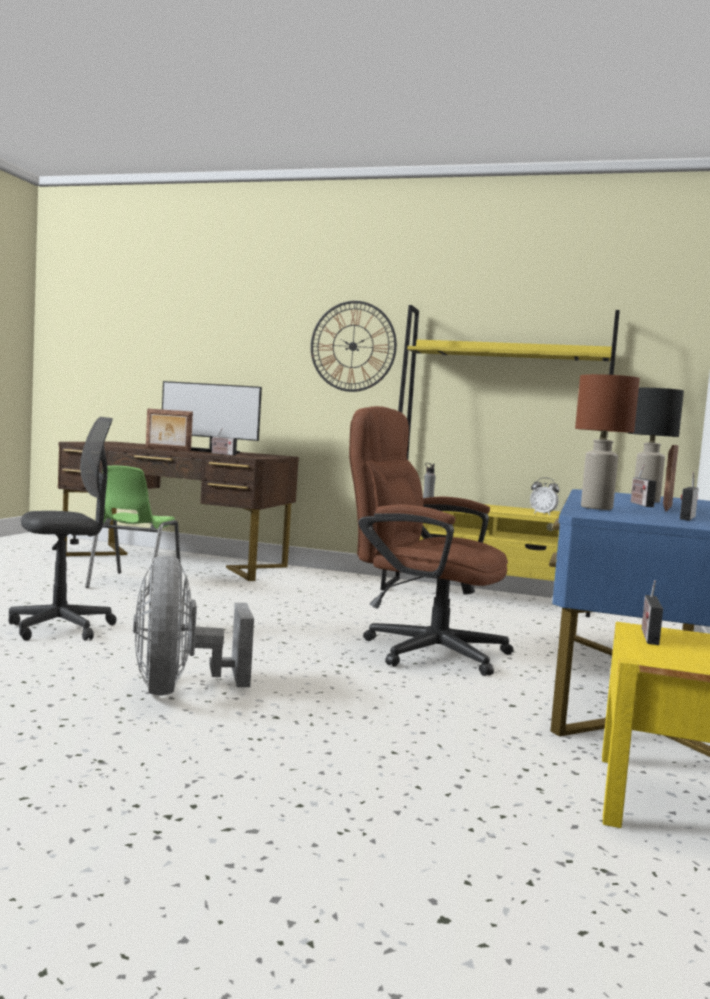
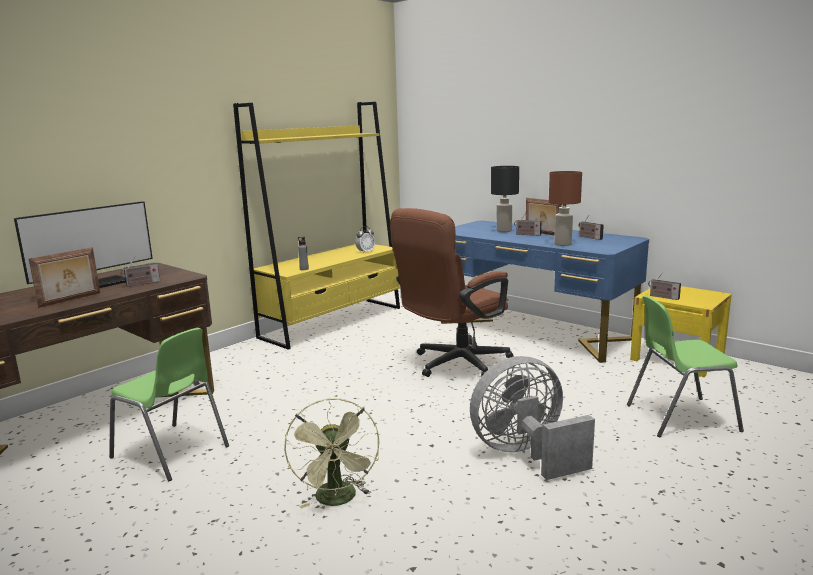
camera: 65 degrees left, 10 degrees up
(61, 628) = (338, 500): grey office chair -> green fan
(179, 689) = (526, 454): grey fan -> grey fan turned 150 degrees clockwise
(353, 346) = (180, 142): wall clock -> none
(367, 787) = (679, 417): none -> green chair

